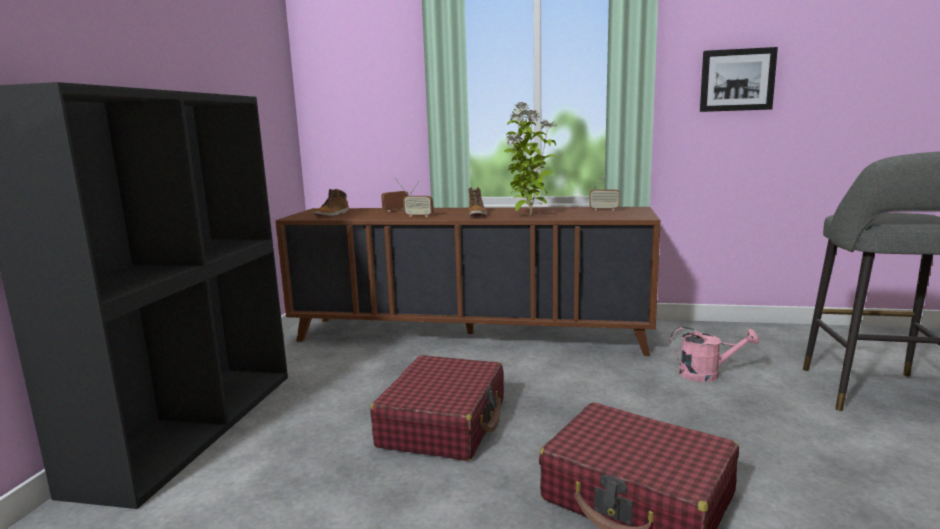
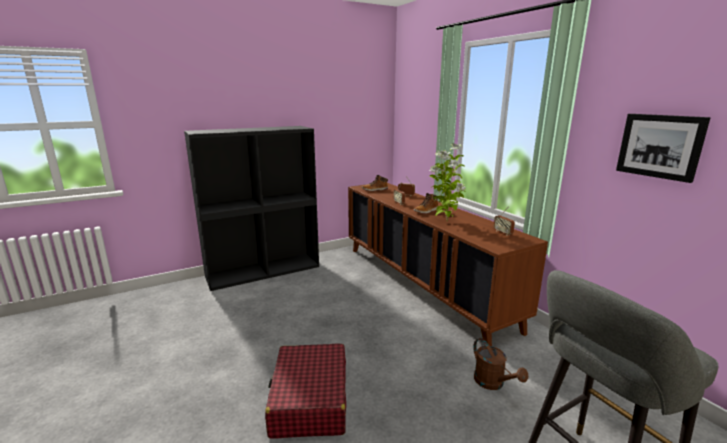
camera: 50 degrees right, 5 degrees up
(444, 423) = (322, 318): red suitcase -> none
(706, 374) = (493, 383): pink watering can -> brown watering can

